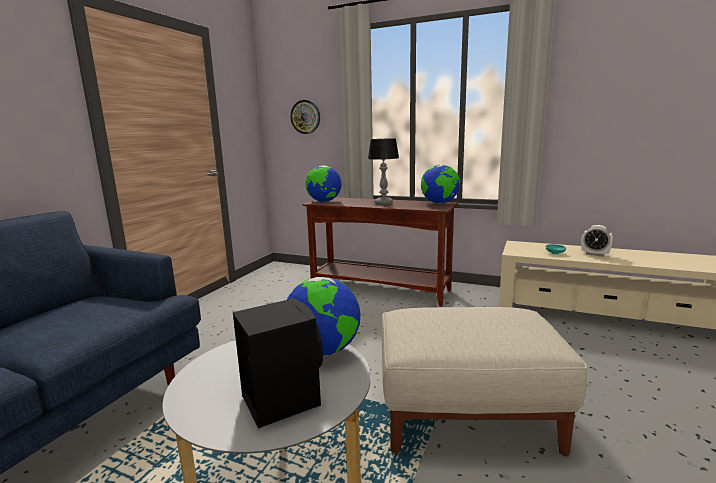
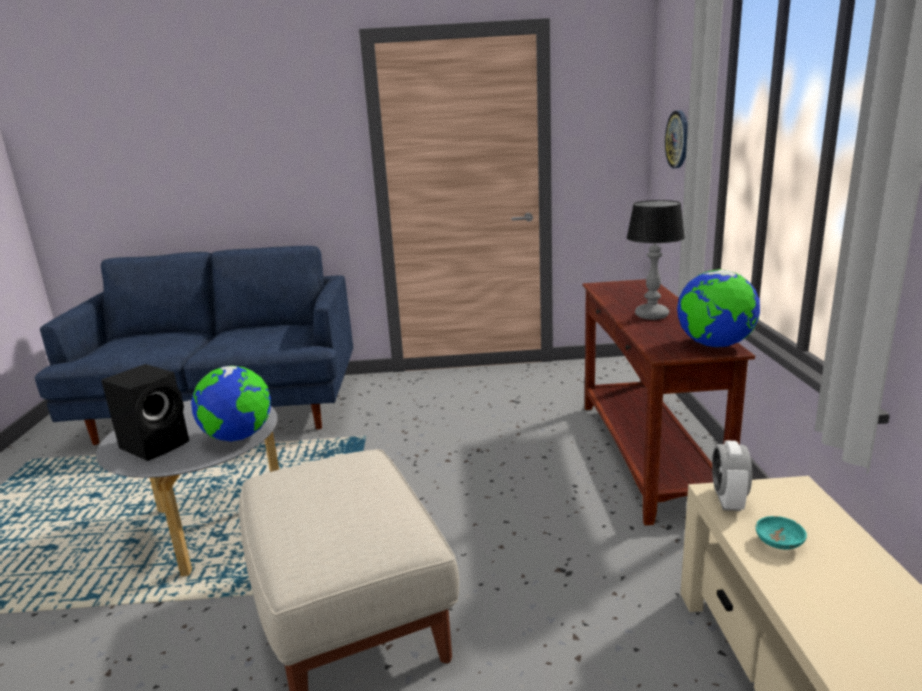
camera: 65 degrees right, 5 degrees up
(324, 201) = (613, 287): globe -> none
(595, 254) = (850, 603): alarm clock -> alarm clock (728, 501)

